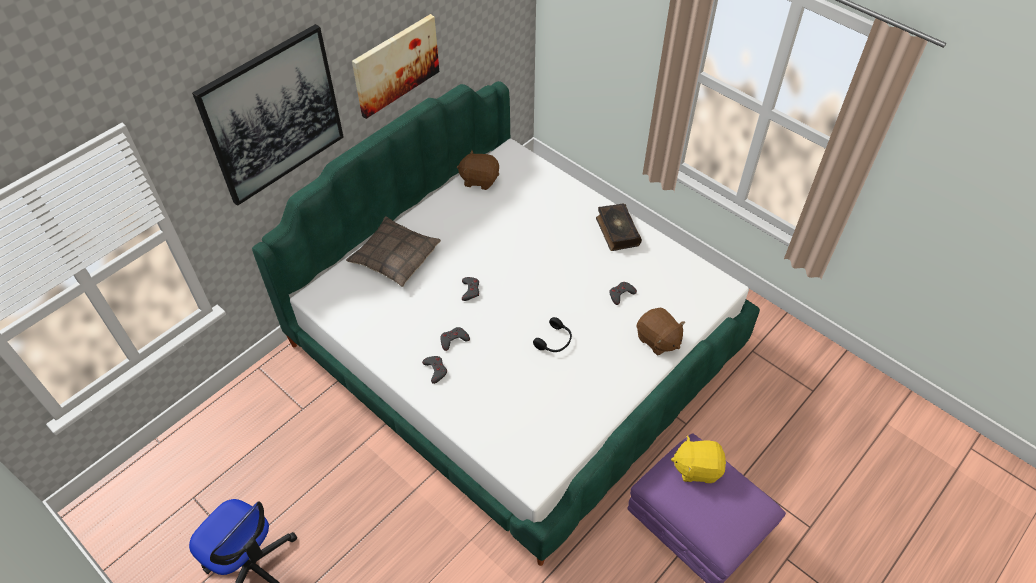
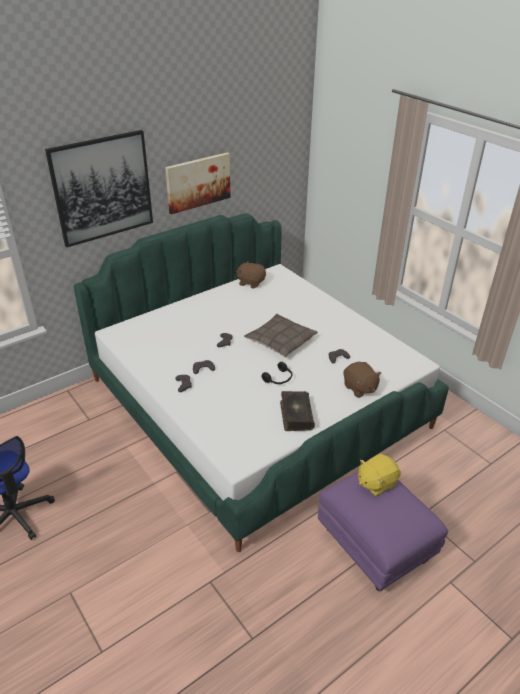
camera: 10 degrees right, 15 degrees down
(395, 257) = (177, 317): pillow -> pillow (280, 340)
(617, 231) = (343, 321): book -> book (295, 415)
(697, 468) = (376, 483): yellow plush toy -> yellow plush toy turned 45 degrees counterclockwise

